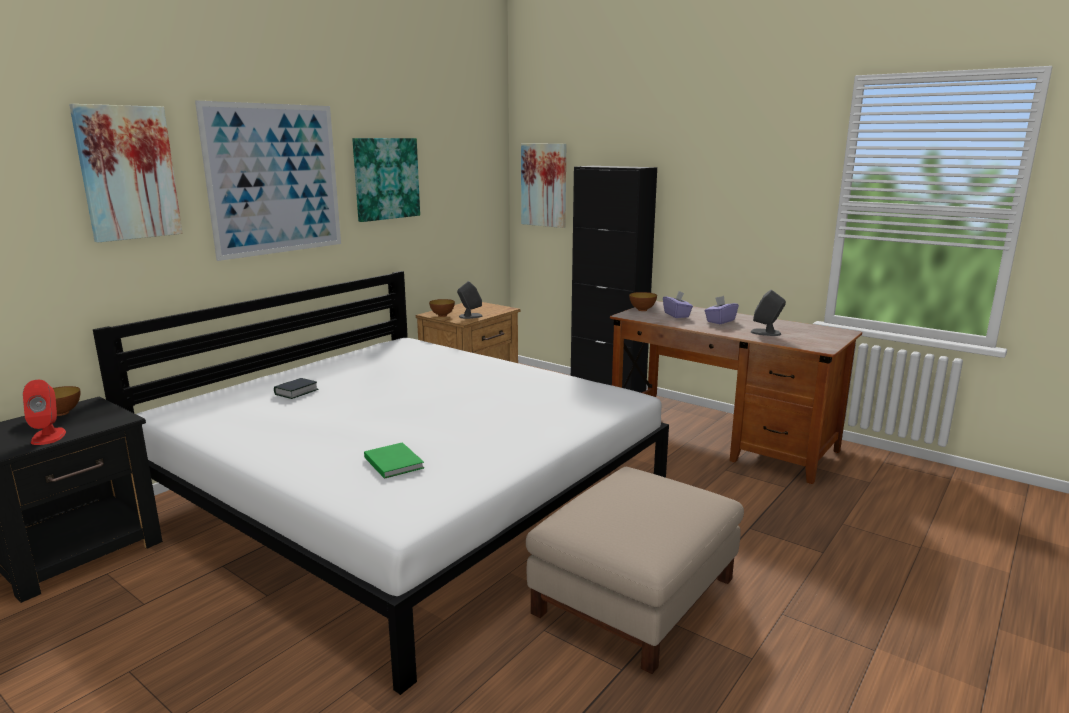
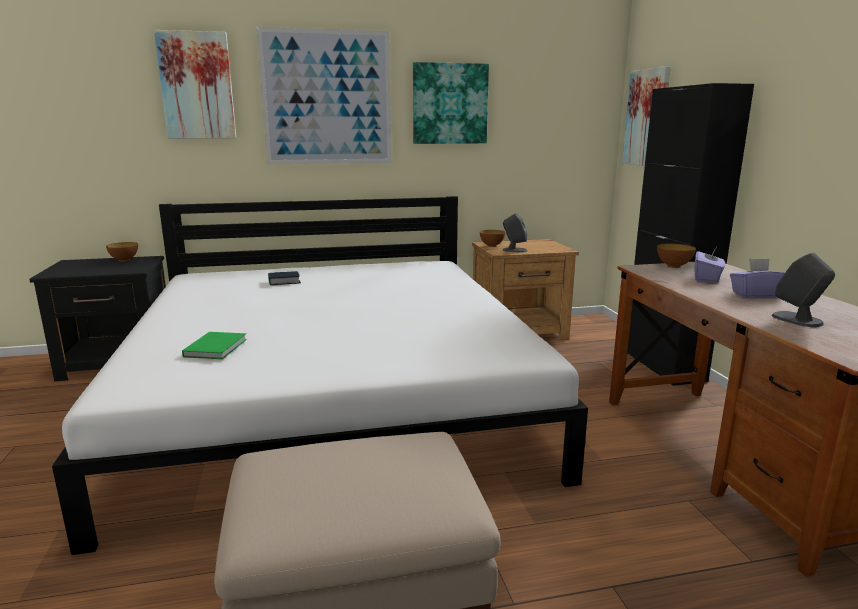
camera: 40 degrees right, 0 degrees up
(48, 436) = (87, 271): red speaker -> none

